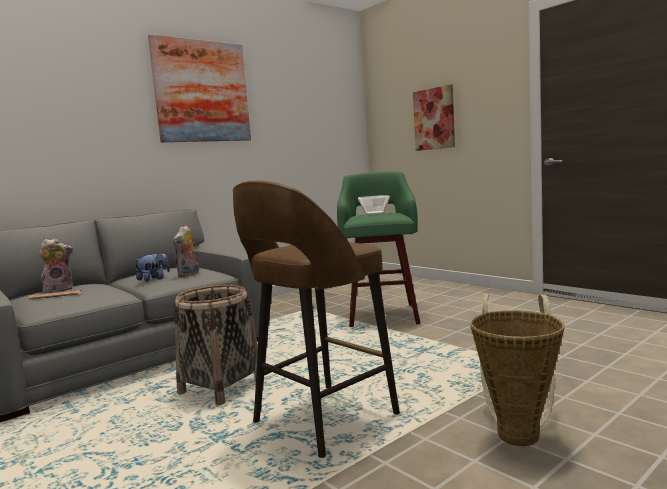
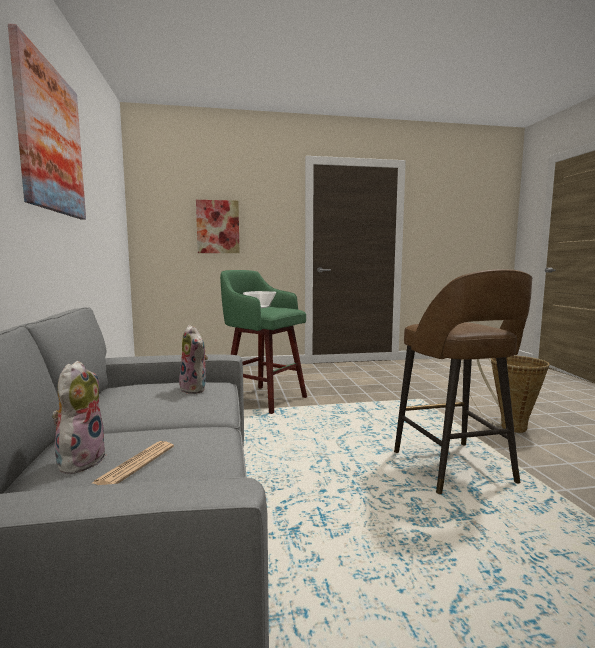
camera: 60 degrees left, 0 degrees up
(153, 279) = (175, 404): plush toy -> none
(221, 387) = (340, 494): basket -> none

